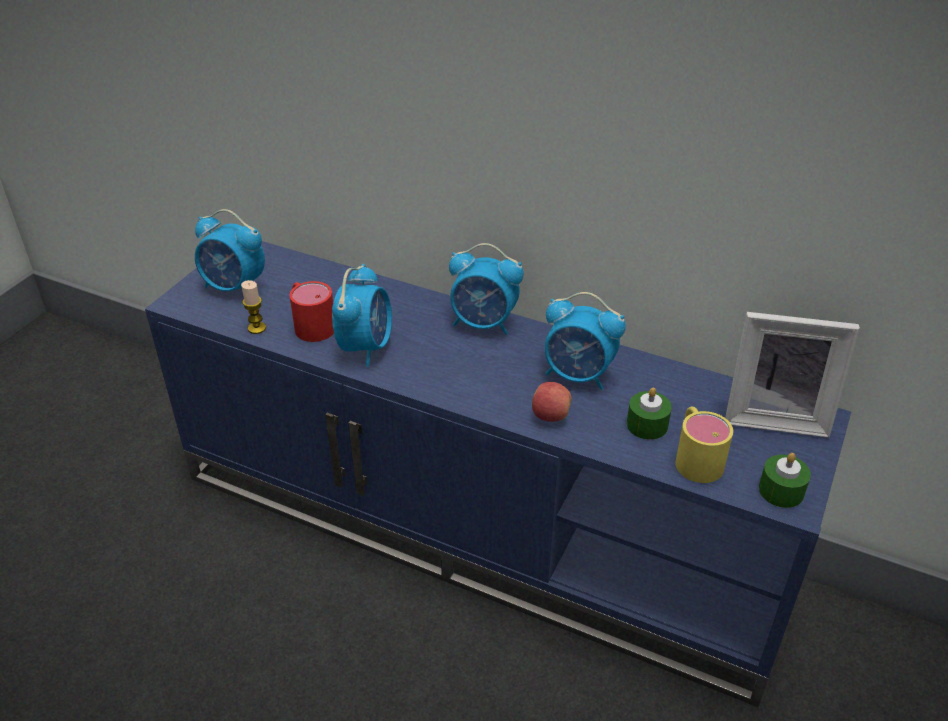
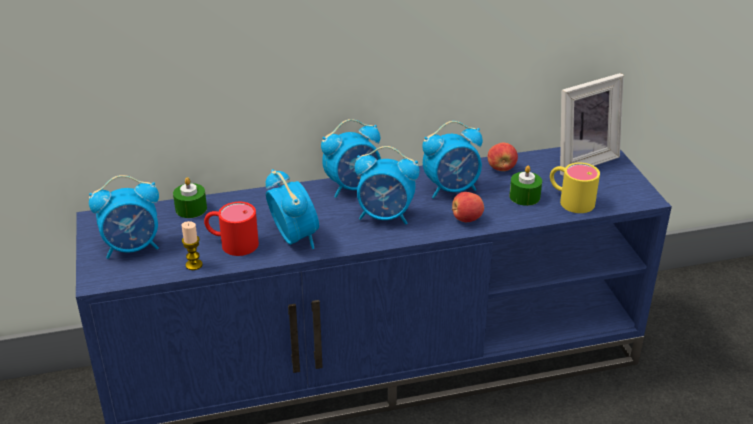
camera: 40 degrees left, 5 degrees down
(474, 370) = (385, 216): none -> alarm clock
(664, 379) = (501, 168): none -> apple
(781, 491) = (630, 195): green candle -> green candle (191, 209)

